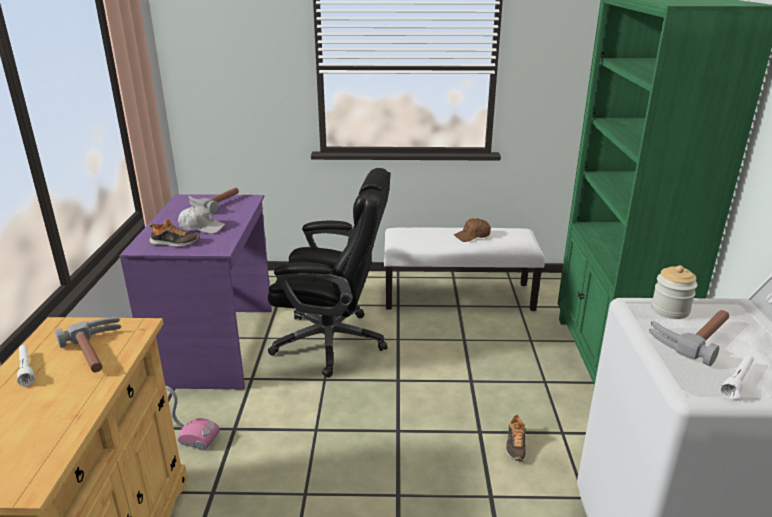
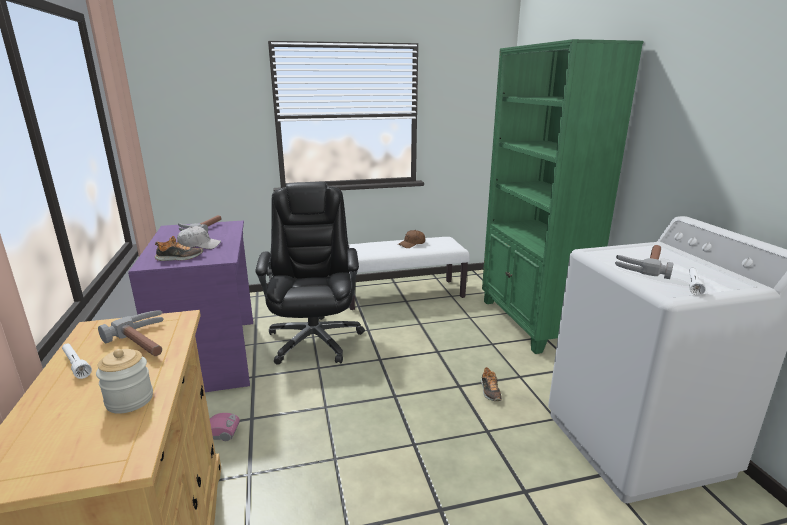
camera: 15 degrees left, 5 degrees down
(332, 342) = (314, 339): black office chair -> black office chair turned 90 degrees counterclockwise
(670, 310) = (616, 252): jar -> jar (130, 400)

